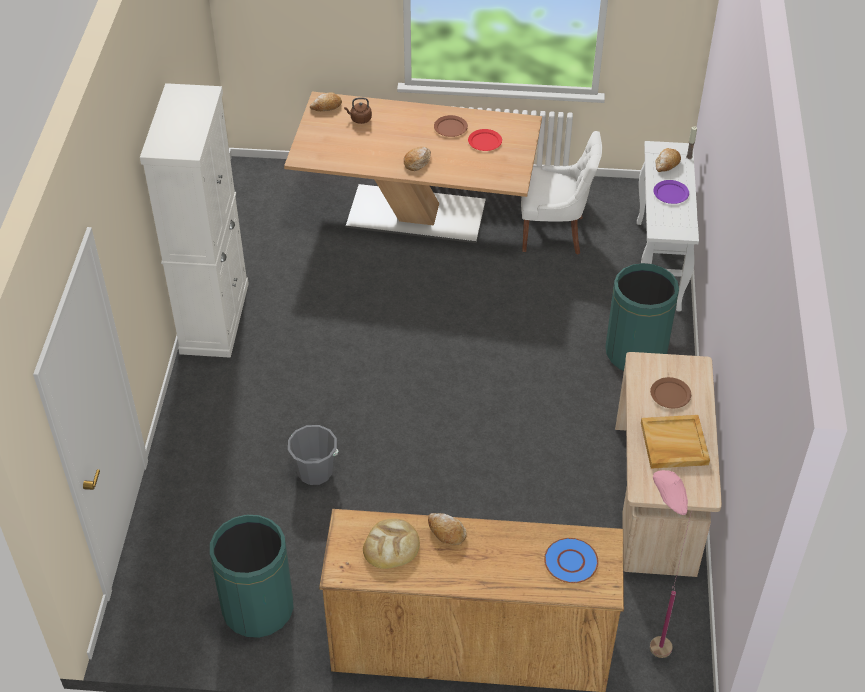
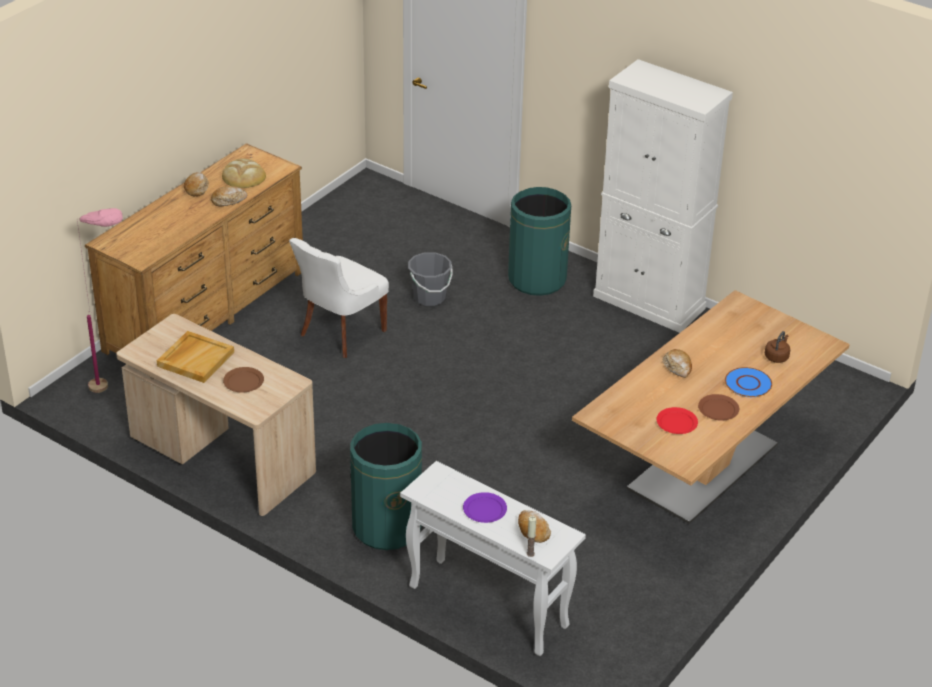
camera: 120 degrees right, 10 degrees down
(258, 608) = (333, 236): green trash can -> green trash can (537, 279)
(326, 106) = (814, 343): bread -> bread (197, 188)
(554, 233) = (599, 552): white chair -> white chair (340, 333)
(570, 561) = (144, 238): blue plate -> blue plate (748, 383)

